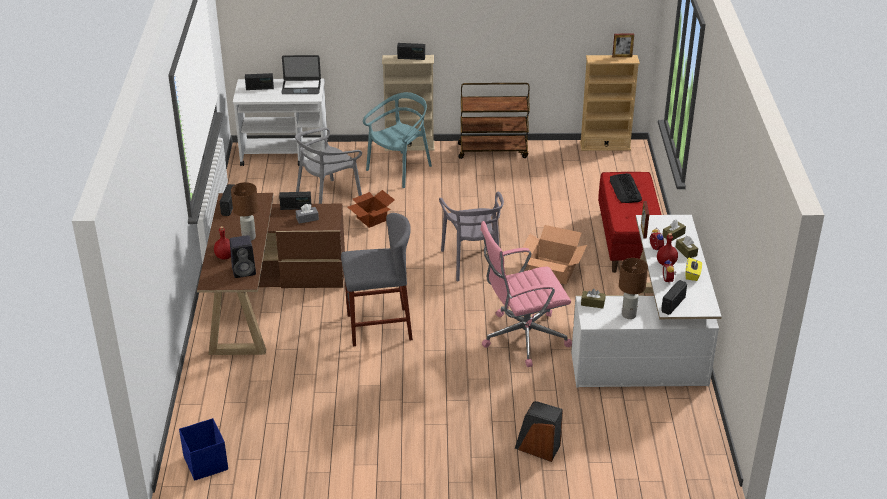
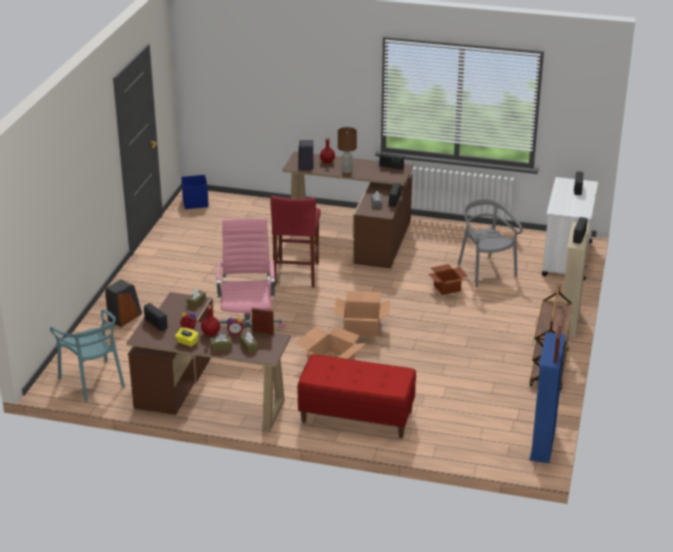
camera: 105 degrees right, 5 degrees down
(301, 87) = (575, 207): laptop -> none
(379, 327) = (296, 274): grey stool -> red stool
(400, 169) = (525, 312): turquoise chair -> turquoise chair (93, 381)
(473, 262) = (361, 327): grey chair -> cardboard box
(605, 146) = (543, 444): beige bookcase -> blue bookcase
(625, 189) = (378, 375): keyboard -> none
(629, 314) = (172, 316): brown table lamp -> none
(651, 344) = (204, 394): white desk -> brown desk

